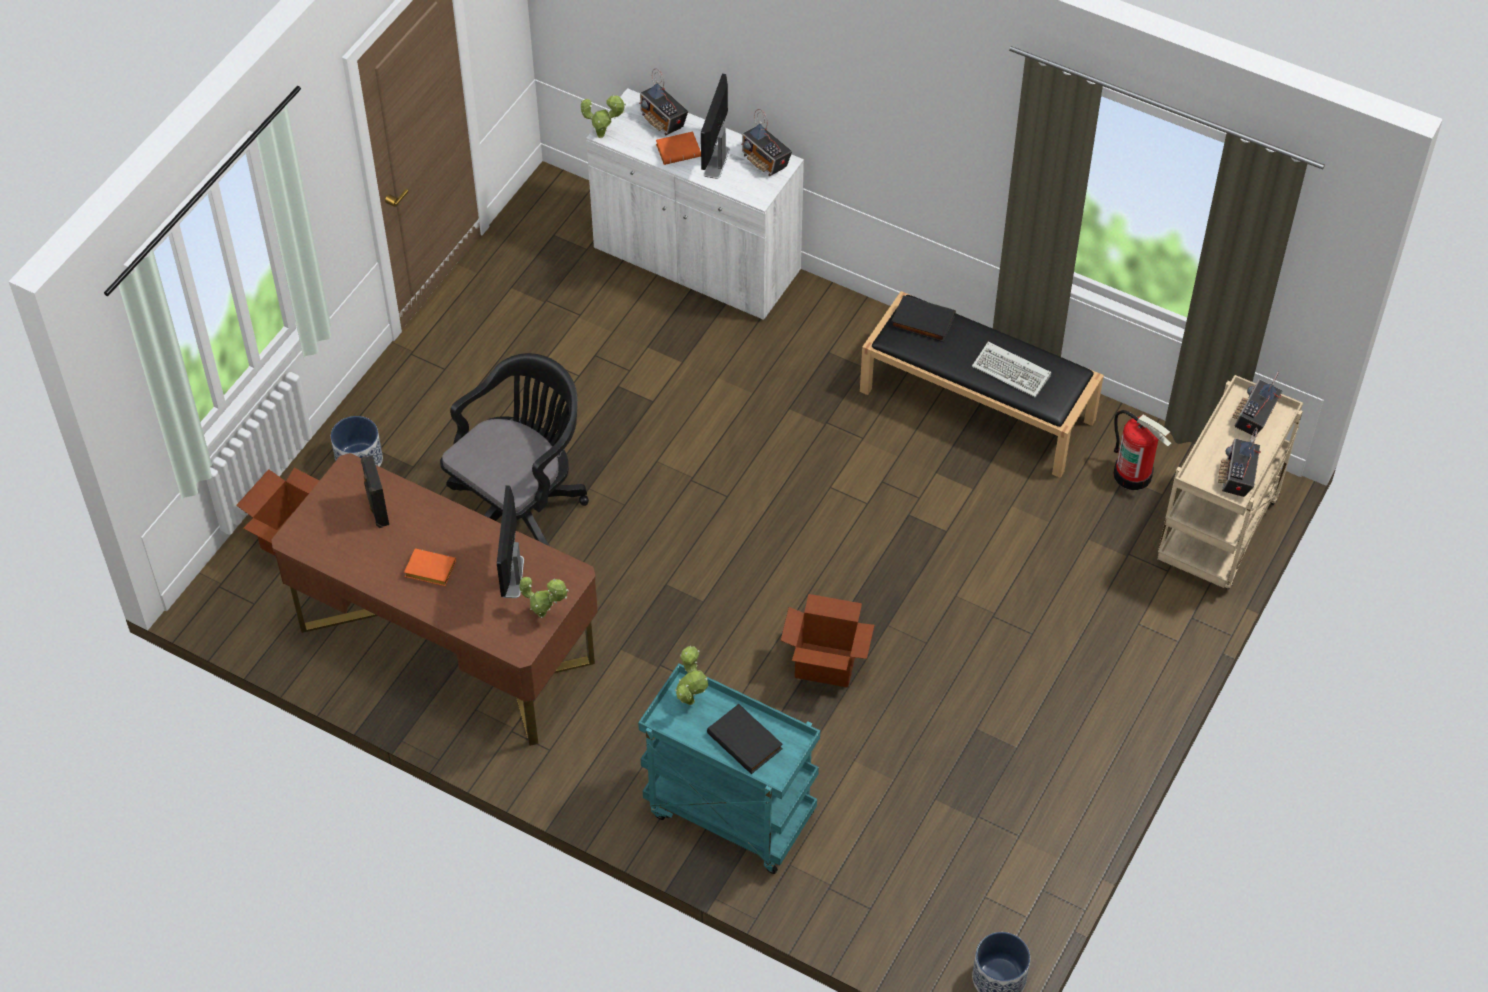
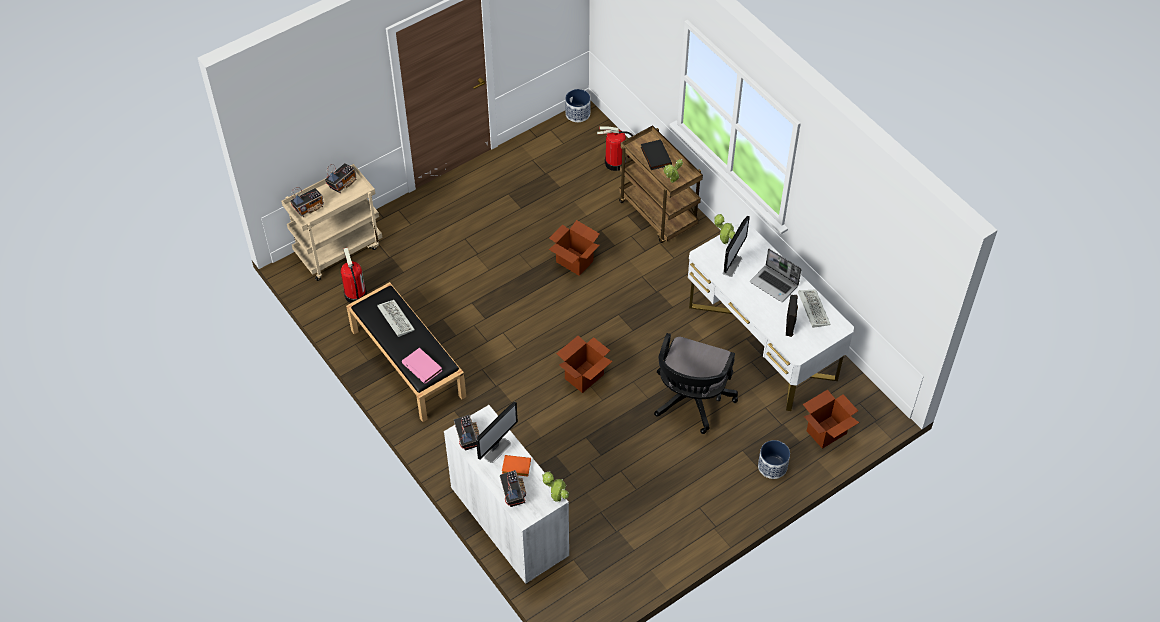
camera: 155 degrees left, 0 degrees up
(350, 552) = (812, 308): none -> keyboard
(428, 571) = (774, 284): orange book -> laptop
(446, 644) = (762, 342): brown desk -> white desk
(520, 508) = (691, 401): black office chair -> black office chair turned 45 degrees counterclockwise
(703, 484) = (584, 376): none -> cardboard box
(728, 814) = (659, 214): turquoise cart -> brown cart
(864, 892) = (615, 163): none -> fire extinguisher
(922, 322) = (423, 367): black book -> pink book

